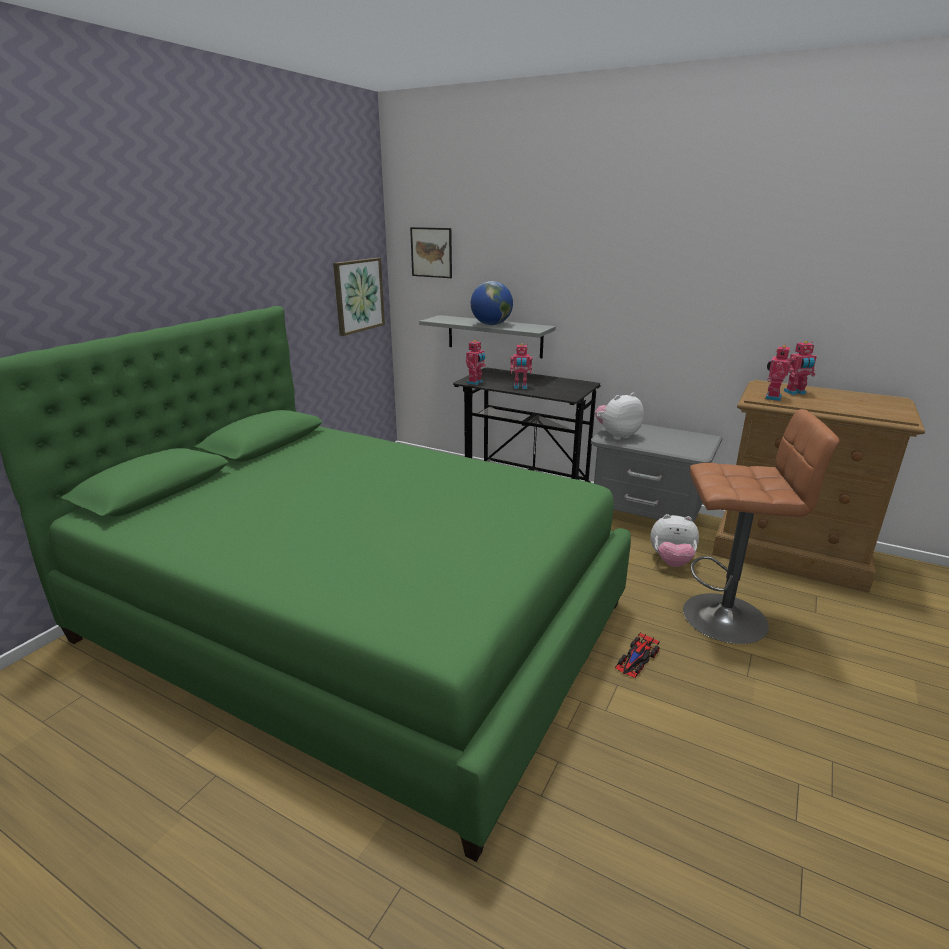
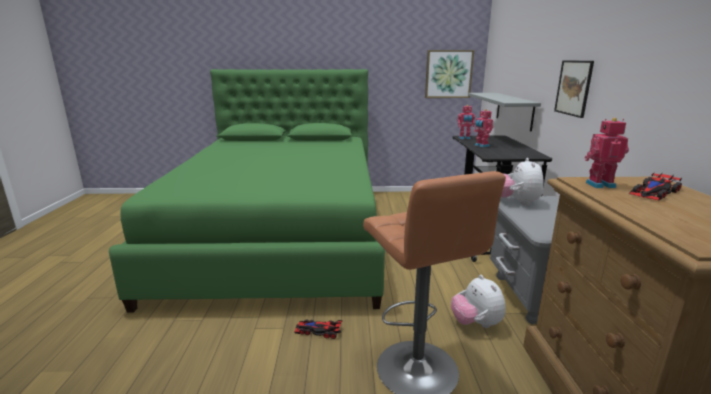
camera: 60 degrees right, 5 degrees down
(431, 252) = (500, 44): picture -> picture (573, 88)
(491, 324) = (498, 97): globe -> none
(616, 435) = (517, 202): plush toy -> plush toy turned 120 degrees counterclockwise
(795, 393) = (654, 192): toy robot -> toy car

